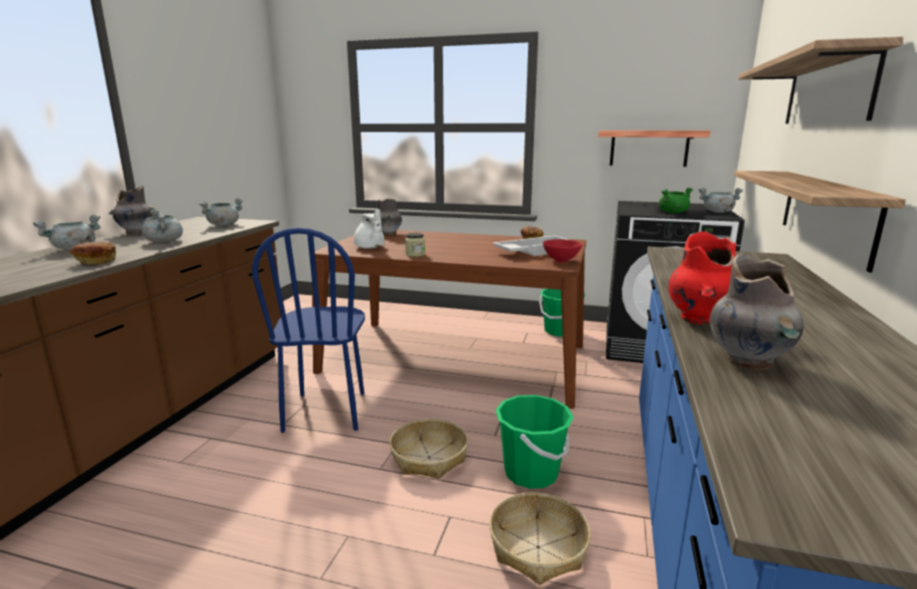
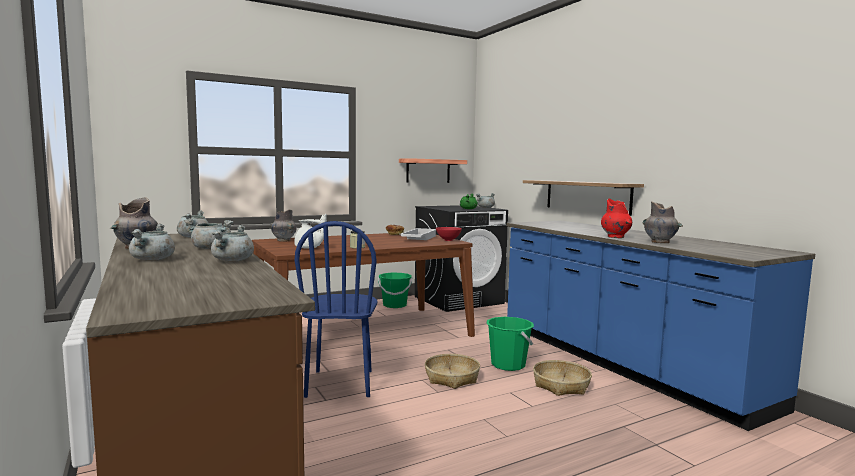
camera: 45 degrees left, 10 degrees down
(95, 261) = (233, 261): bread -> grey cooking pot
(326, 411) = (340, 383): blue chair -> blue chair turned 45 degrees clockwise
(827, 91) = (568, 141): shelf -> none

